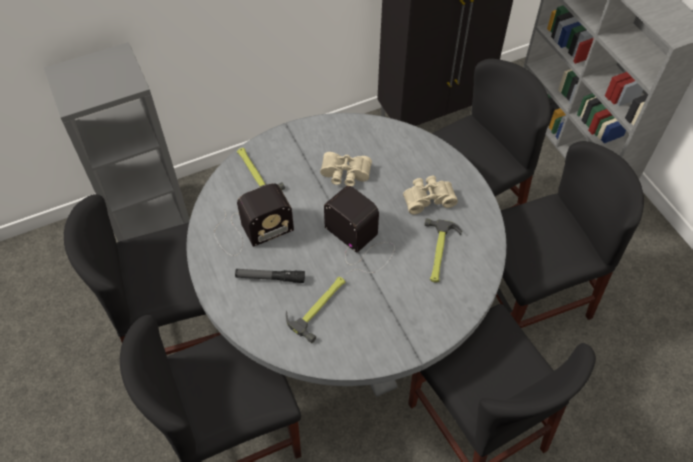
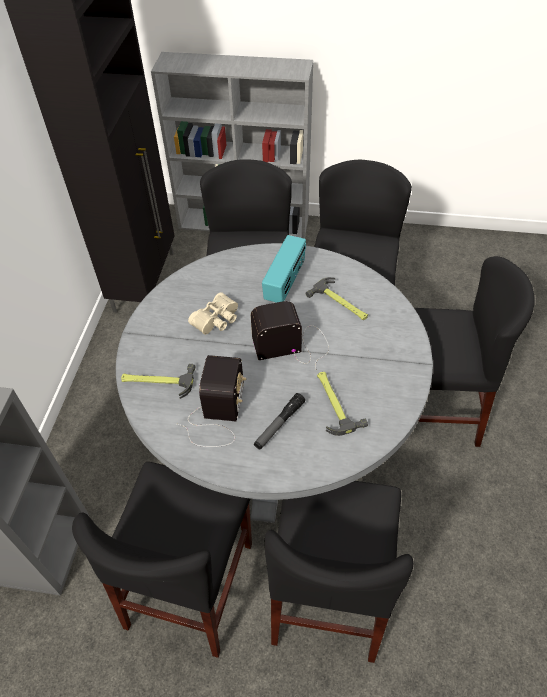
camera: 55 degrees left, 5 degrees down
(428, 198) = (285, 283): beige binoculars -> radio

